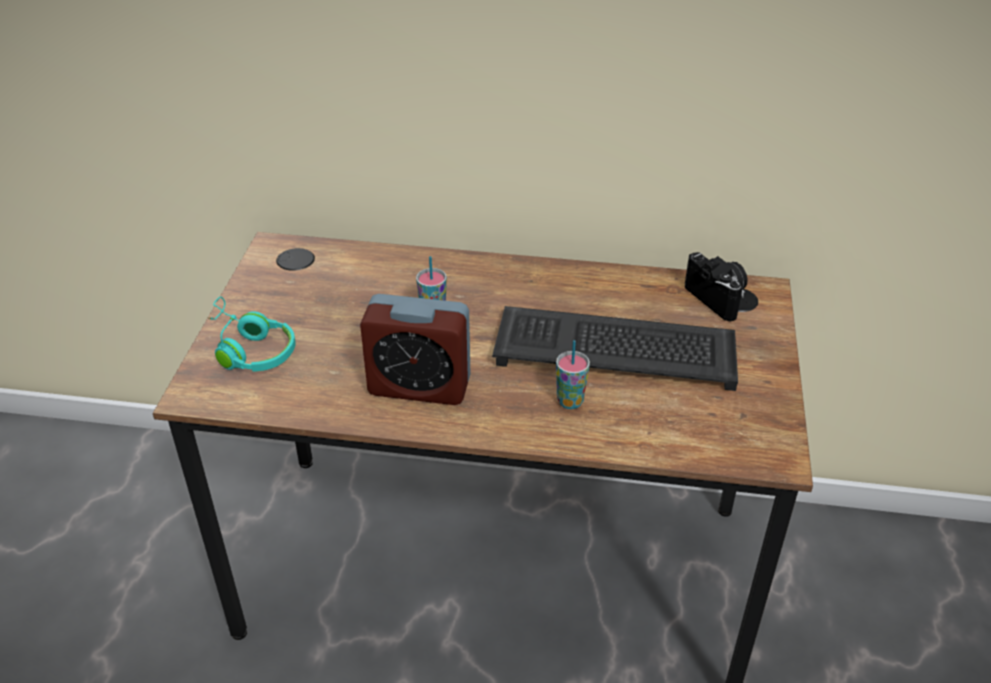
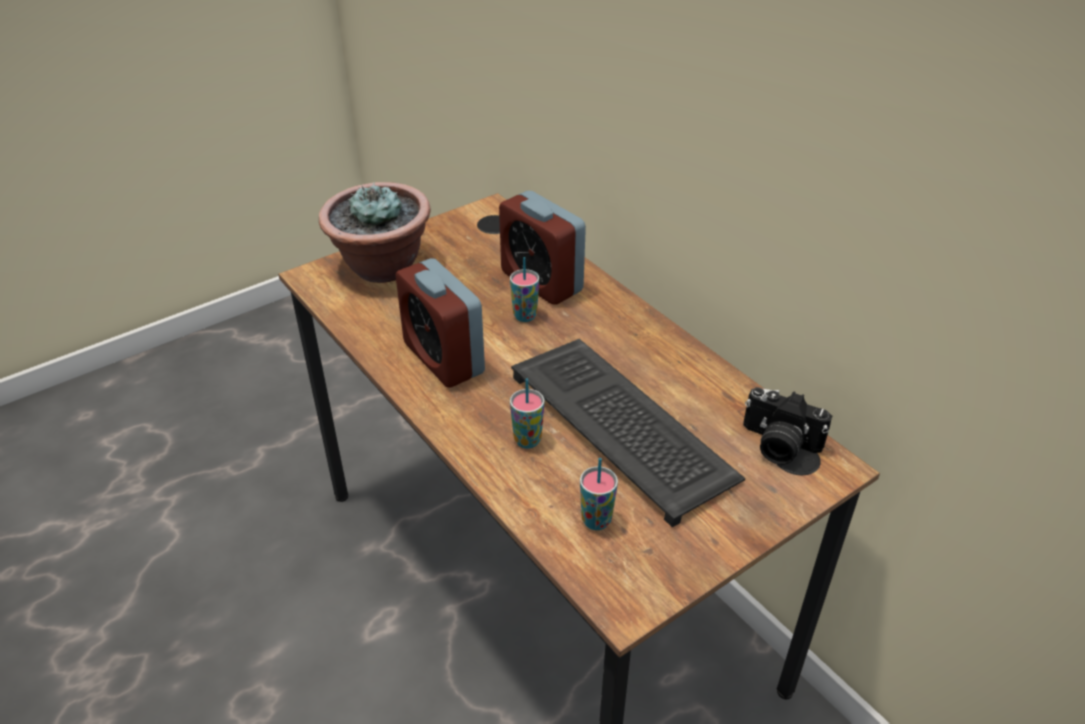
camera: 45 degrees right, 0 degrees up
(249, 349) = (381, 267): turquoise headphones -> potted plant
(406, 282) = (541, 282): none -> alarm clock
(689, 420) = (596, 520): none -> cup
(719, 298) = (778, 445): camera -> camera turned 105 degrees clockwise

